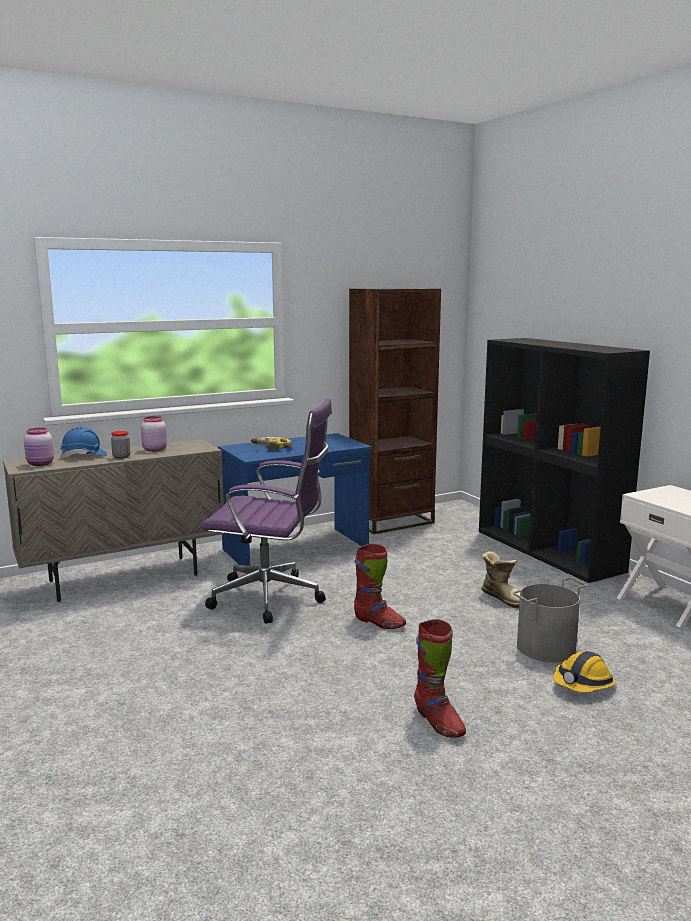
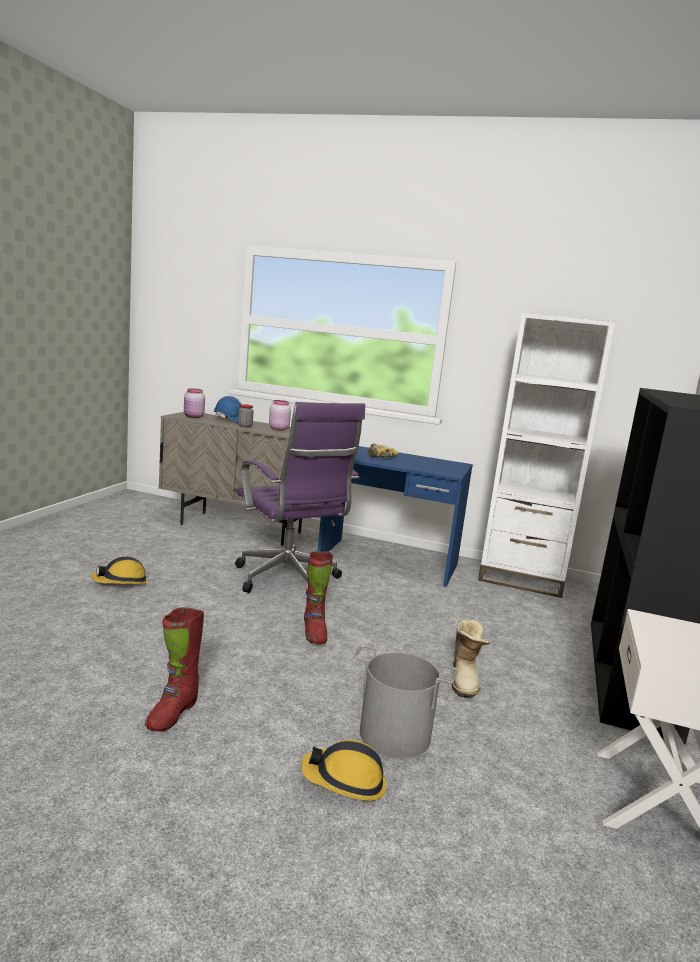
camera: 45 degrees right, 0 degrees up
(155, 675) = (121, 582): none -> hard hat
(391, 521) = (521, 579): brown bookcase -> white bookcase

